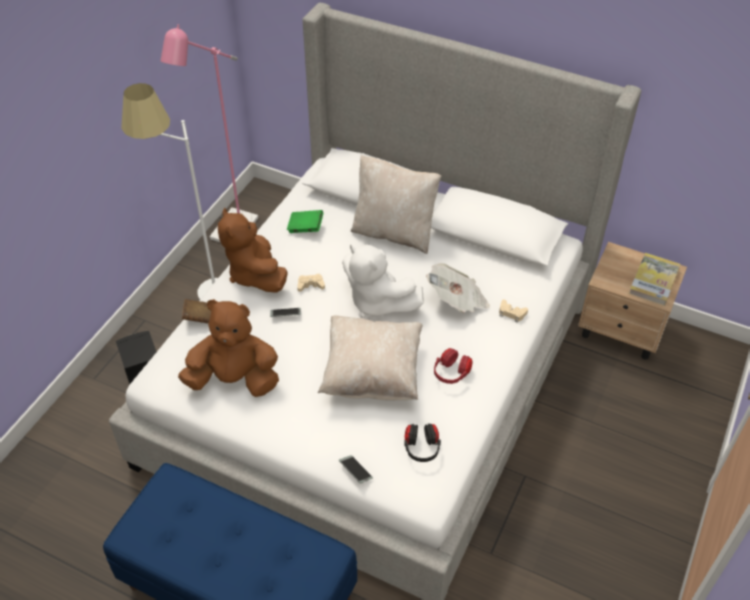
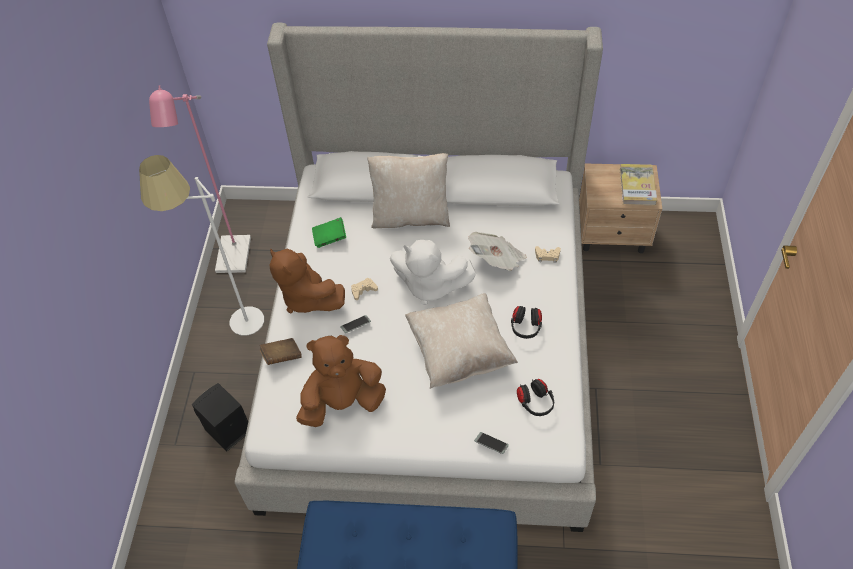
camera: 20 degrees left, 5 degrees up
(451, 373) = (525, 327): red headphones -> black headphones

